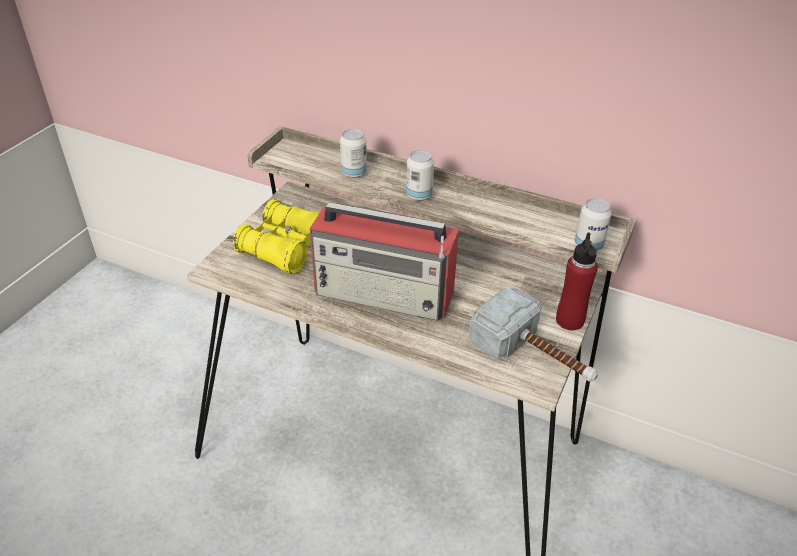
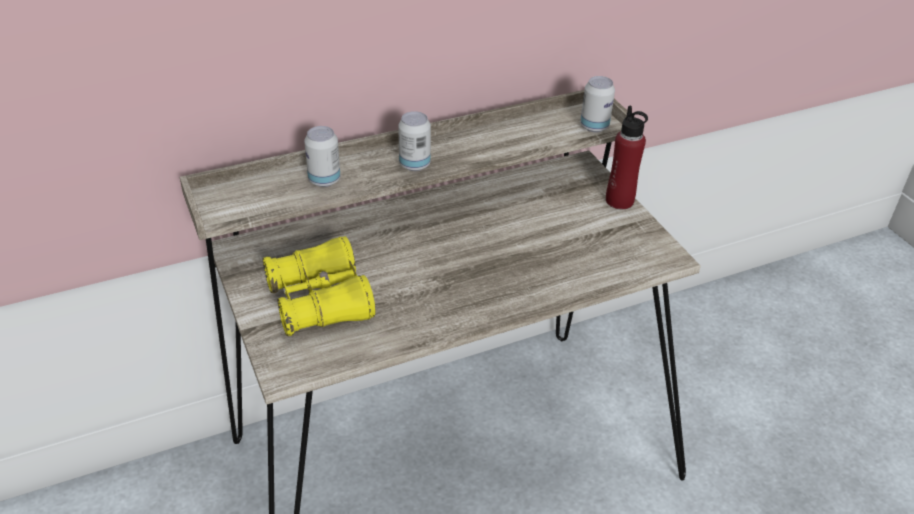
camera: 50 degrees left, 0 degrees up
(386, 293) = (470, 275): radio -> none
(534, 356) = (640, 242): hammer -> none

